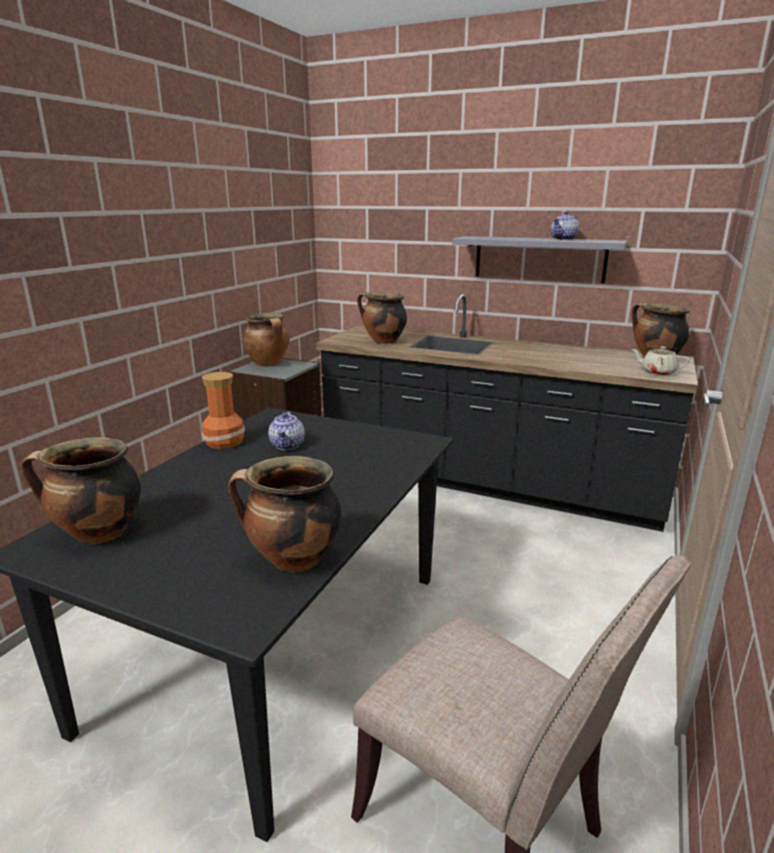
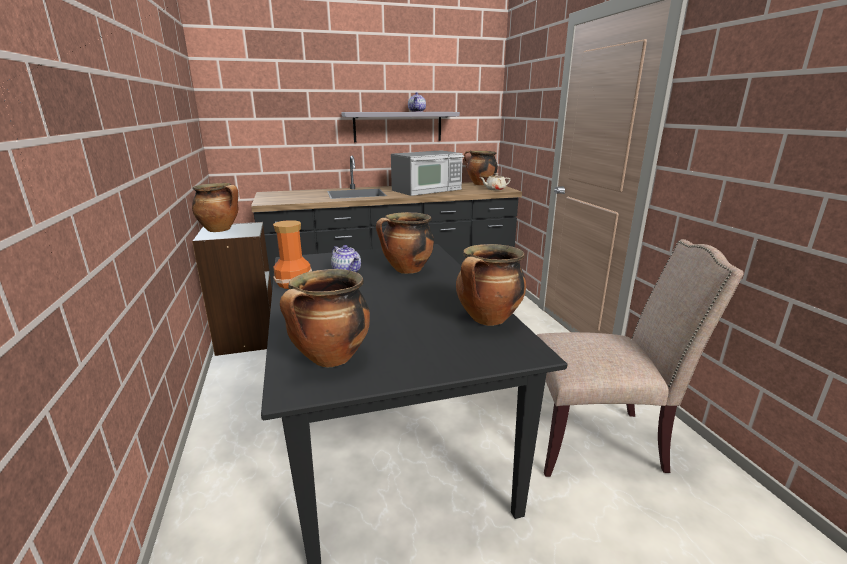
camera: 40 degrees left, 0 degrees up
(383, 341) = (304, 198): cooking pot -> cooking pot (407, 270)
(551, 355) = (427, 190): none -> microwave

